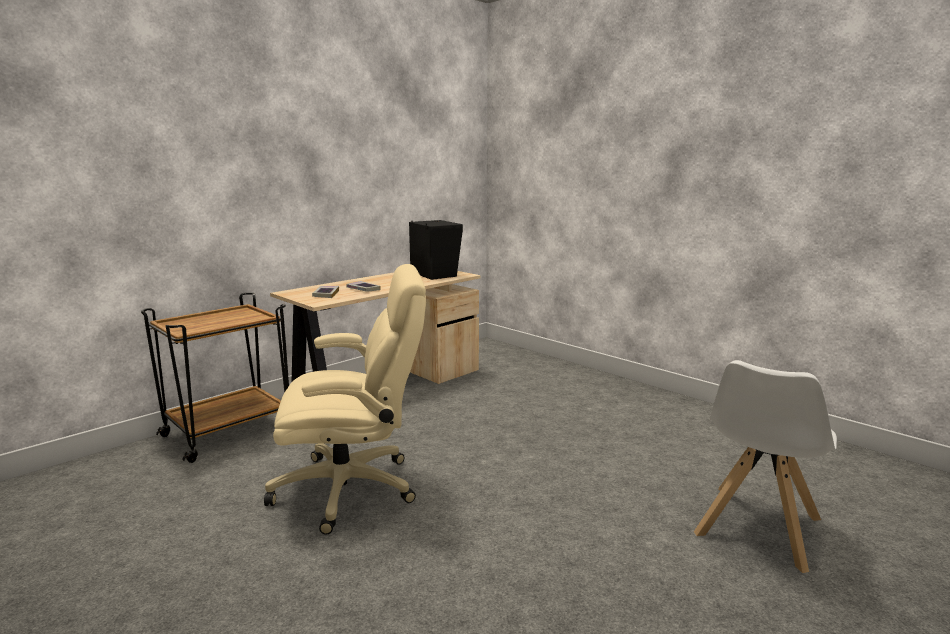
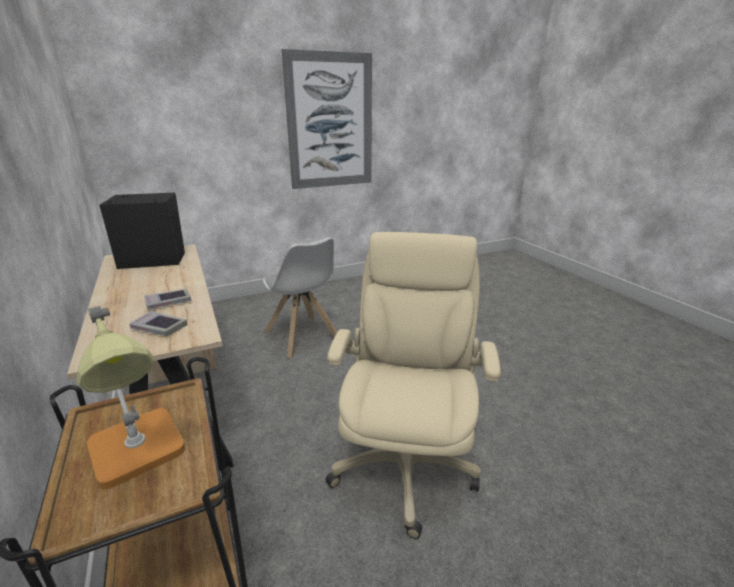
camera: 70 degrees left, 10 degrees up
(212, 322) = (141, 455): none -> table lamp
(692, 177) = (330, 122): none -> picture
(756, 528) = (498, 310): chair -> chair (303, 337)

